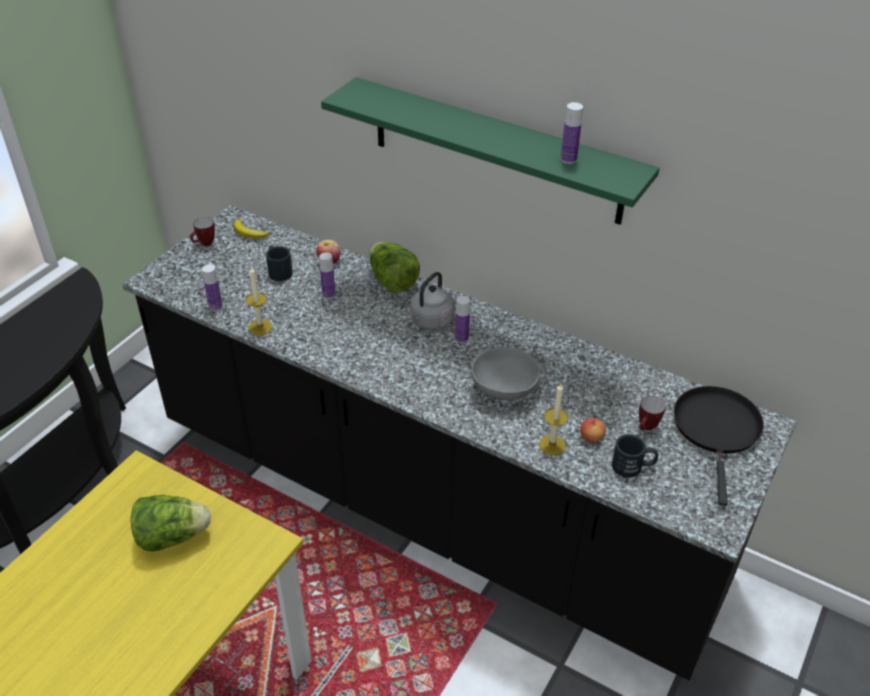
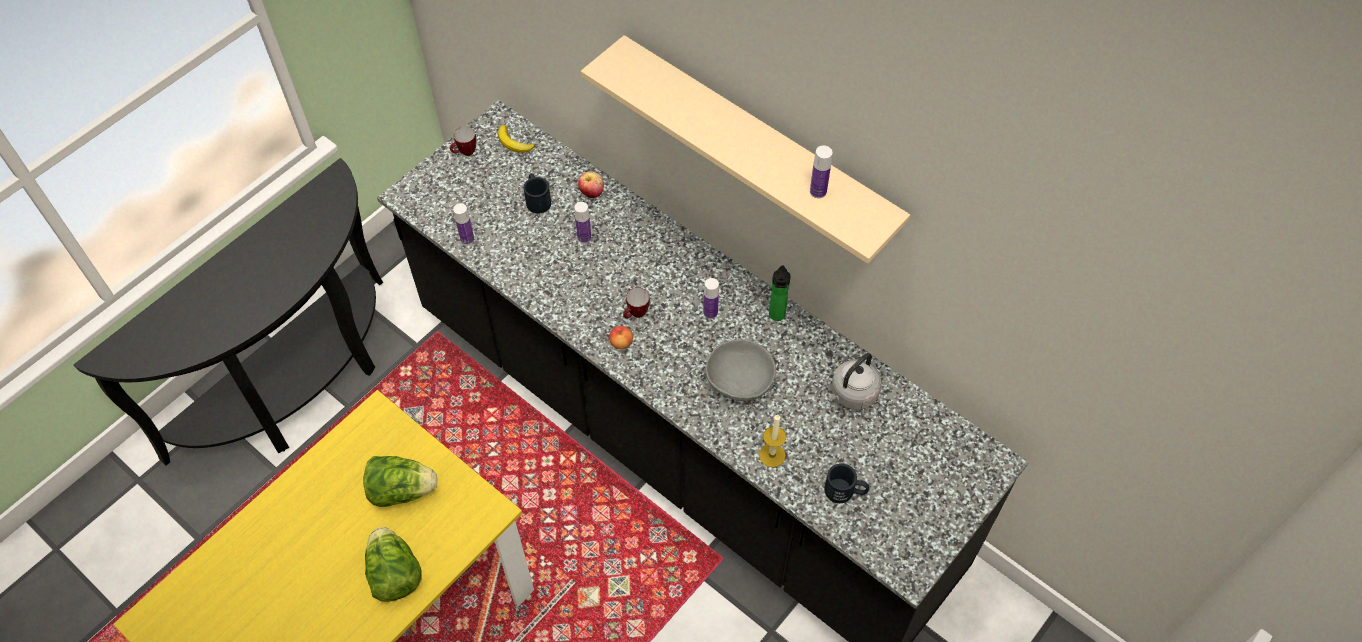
camera: 10 degrees right, 15 degrees up
(260, 327) = (509, 271): candle -> none
(392, 281) = (653, 228): lettuce -> lettuce (394, 574)
(430, 321) = (682, 286): grey kettle -> grey kettle (852, 394)
(495, 151) = (758, 145): green shelf -> beige shelf
(524, 334) = (776, 316): none -> bottle
(591, 437) = (813, 452): apple -> apple (621, 343)
(646, 428) = (871, 449): mug -> mug (636, 315)
(717, 430) = (942, 461): black frying pan -> none

